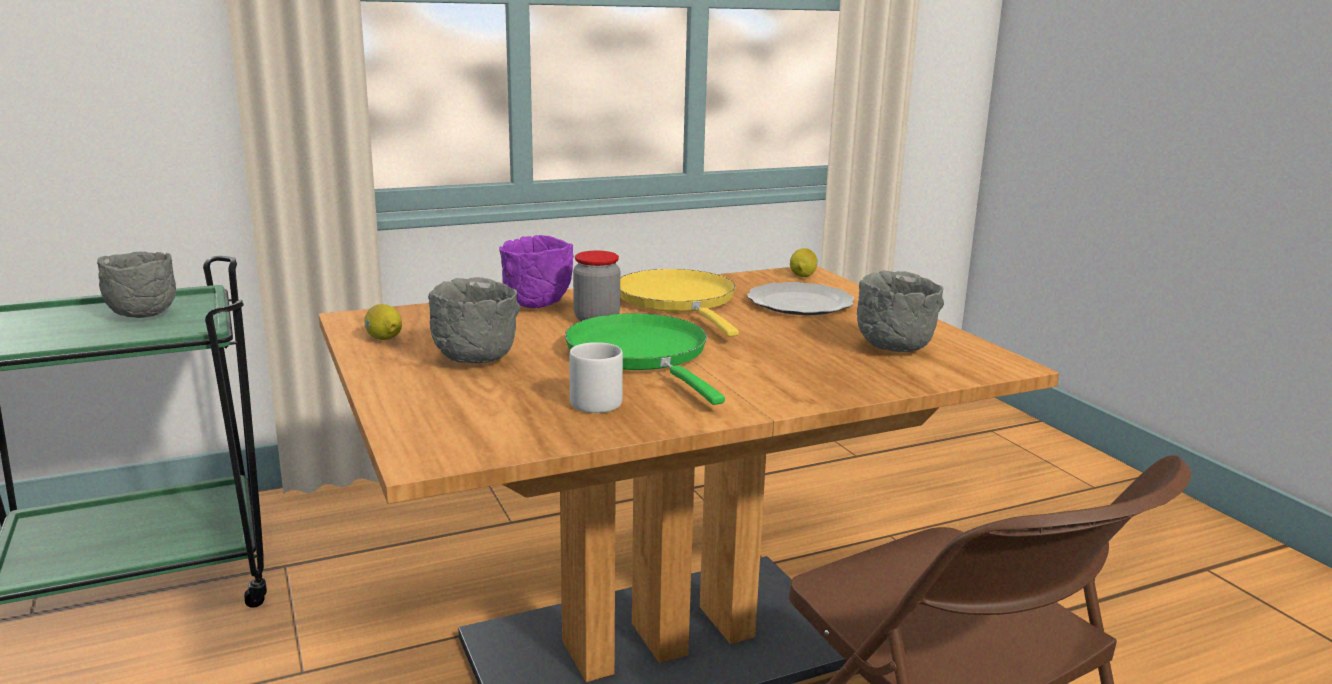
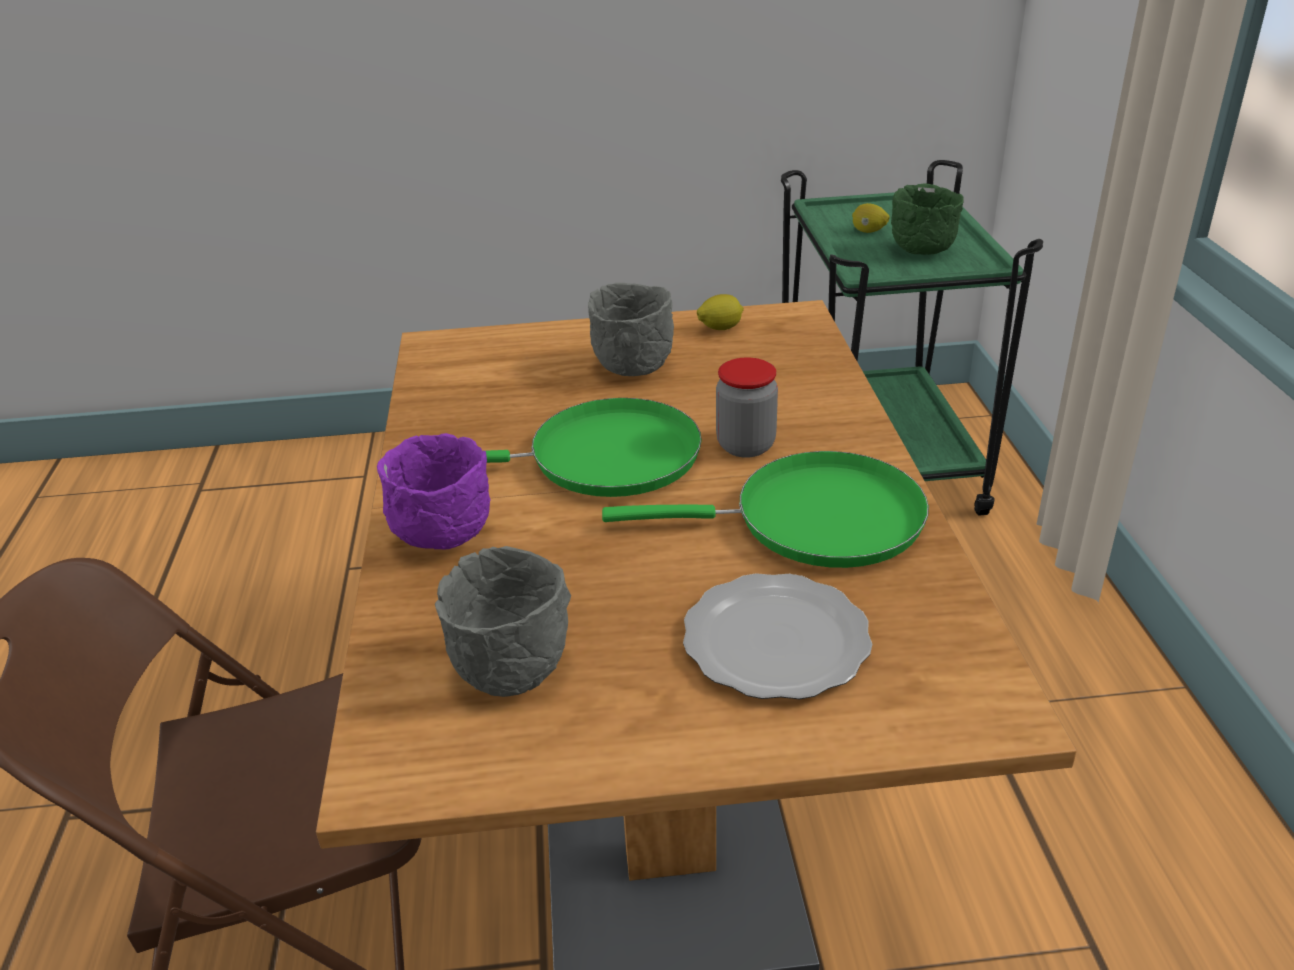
camera: 110 degrees right, 15 degrees up
(142, 317) = (920, 252): grey bowl -> green bowl
(539, 305) = (820, 413): purple bowl -> purple bowl (442, 539)
(599, 401) = (487, 420): grey mug -> none
(679, 301) = (815, 520): yellow frying pan -> green frying pan
(803, 276) = (966, 699): lemon -> lemon (868, 232)

